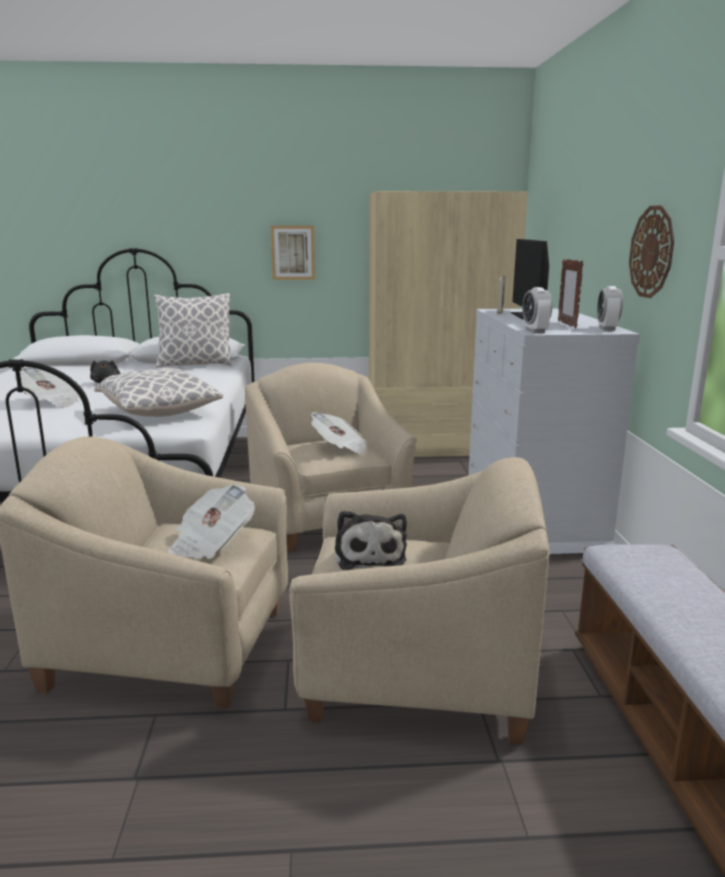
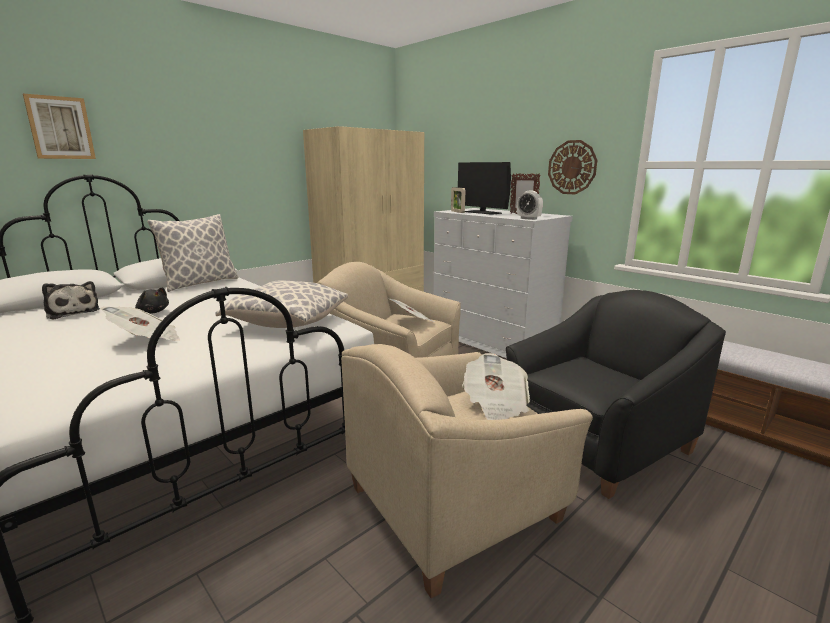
camera: 40 degrees left, 0 degrees up
(293, 252) = (247, 177): picture -> picture (60, 128)
(369, 555) = (583, 375): plush toy -> plush toy (72, 312)
(416, 672) = (597, 444): beige armchair -> black armchair
(607, 329) = (549, 215): alarm clock -> none

